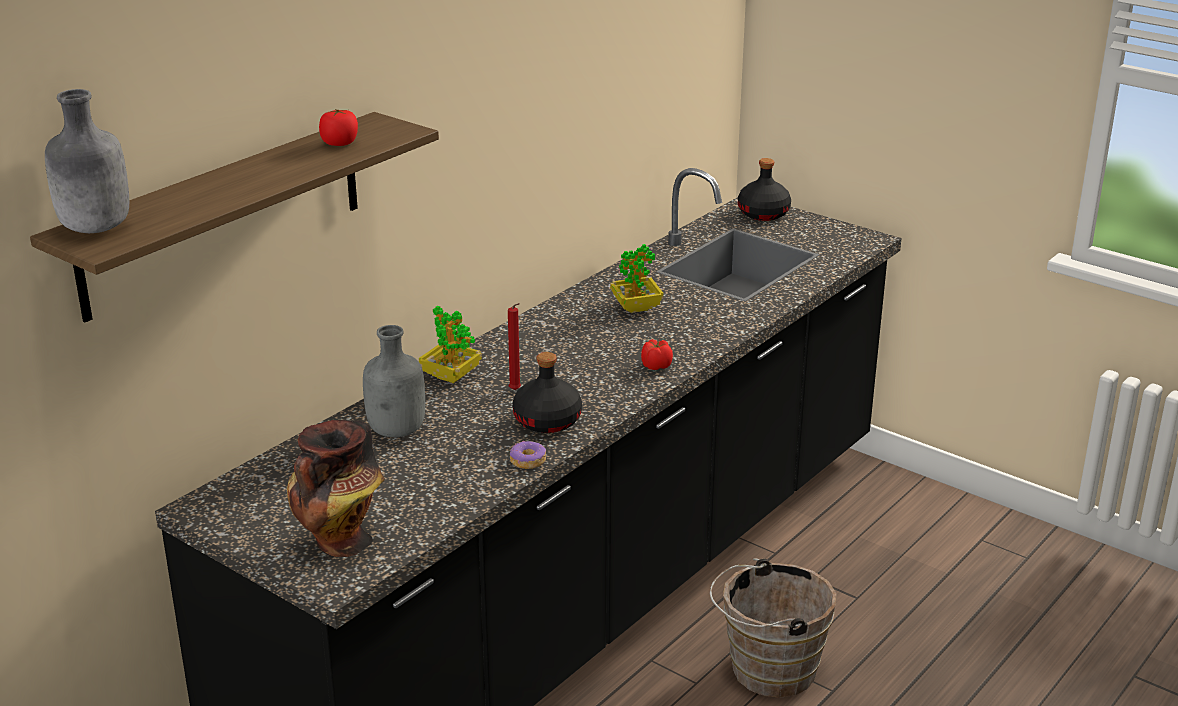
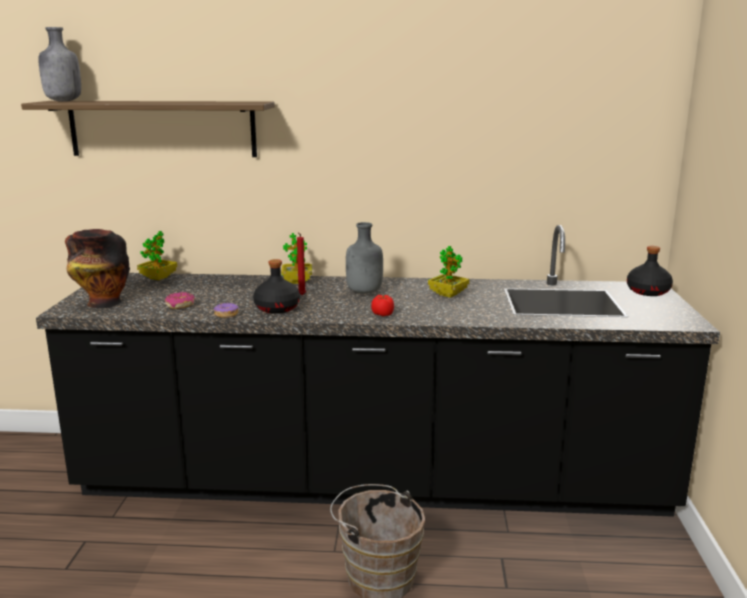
camera: 55 degrees right, 10 degrees down
(269, 470) = (158, 277): none -> potted plant
(339, 143) = (217, 102): tomato -> none
(398, 431) = (225, 286): grey bottle -> grey bottle (364, 292)
(440, 483) = (180, 305): none -> donut

